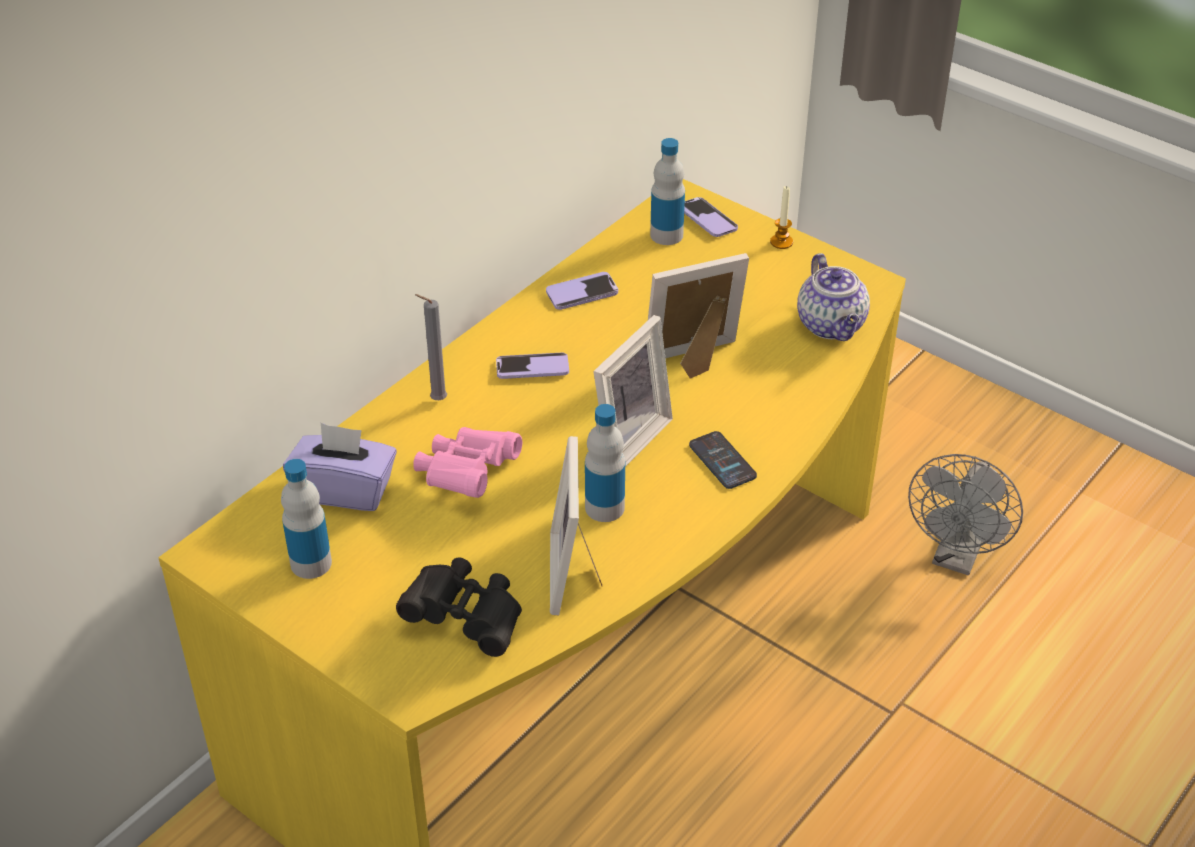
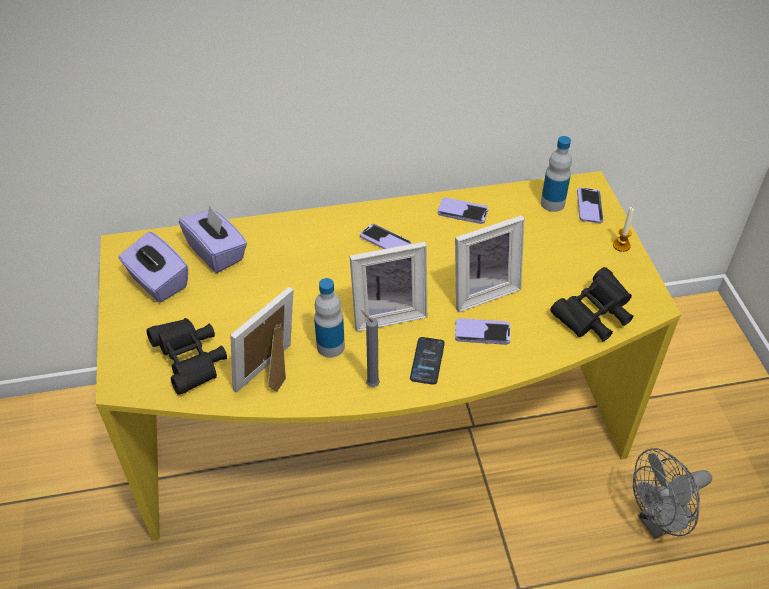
camera: 40 degrees right, 5 degrees up
(311, 563) = (157, 282): bottle -> purple tissue box
(436, 400) = (315, 230): grey candle -> grey candle (371, 384)
(467, 474) = (283, 281): pink binoculars -> none
(696, 361) = (482, 290): picture frame -> picture frame turned 135 degrees clockwise
(744, 402) = (482, 333): none -> phone
(832, 326) = (593, 317): teapot -> black binoculars

